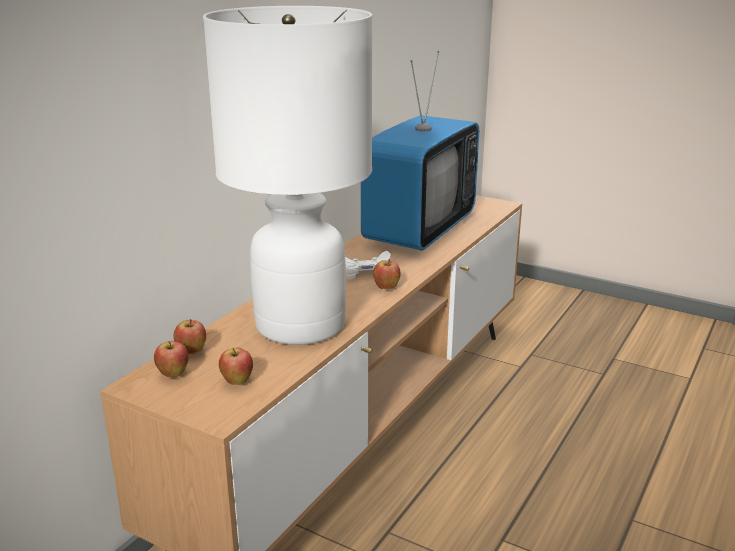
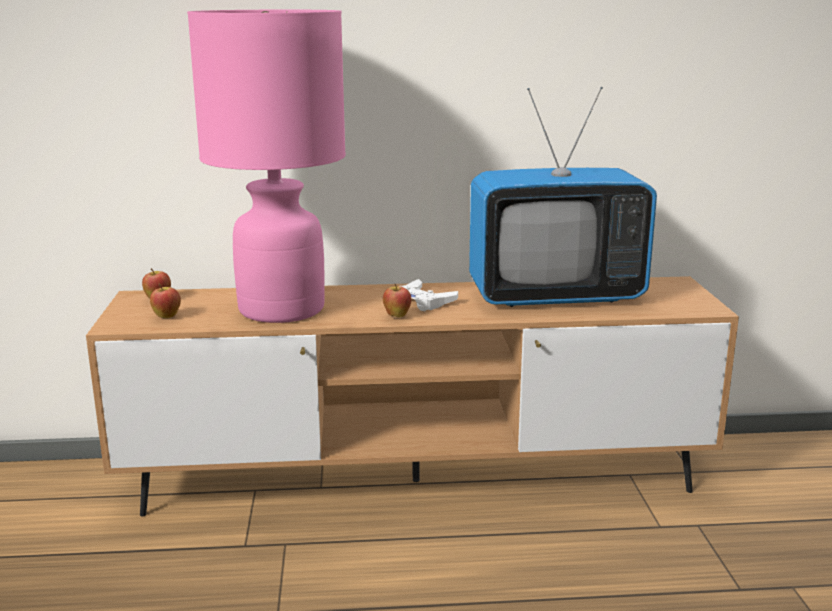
camera: 55 degrees right, 5 degrees down
(191, 352) = (196, 295): apple -> none
(301, 325) = (282, 309): white table lamp -> pink table lamp

